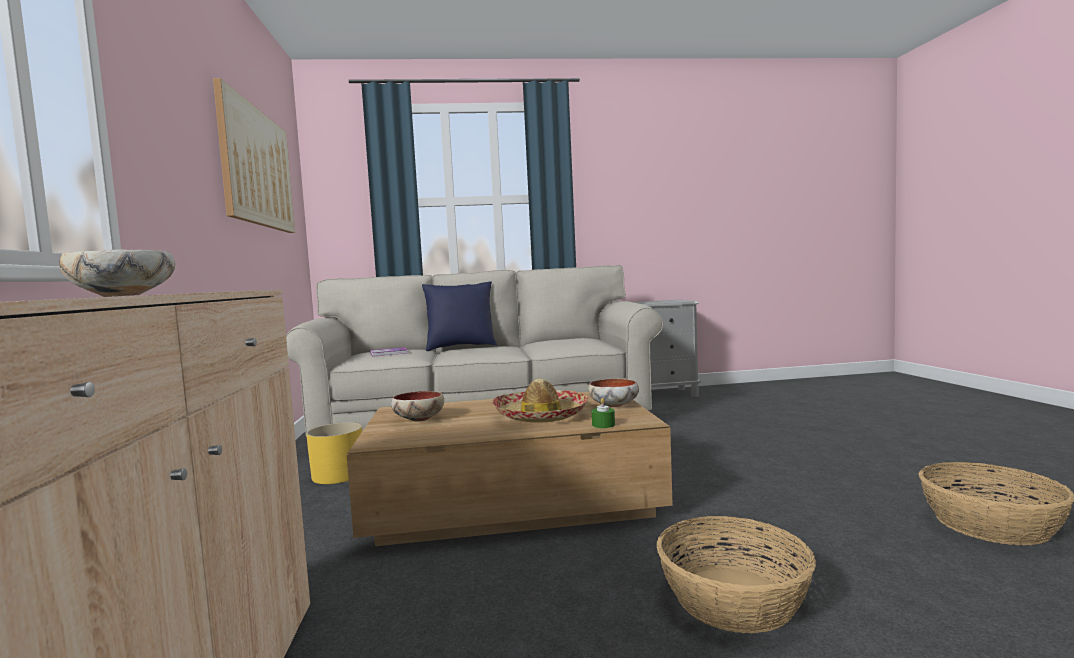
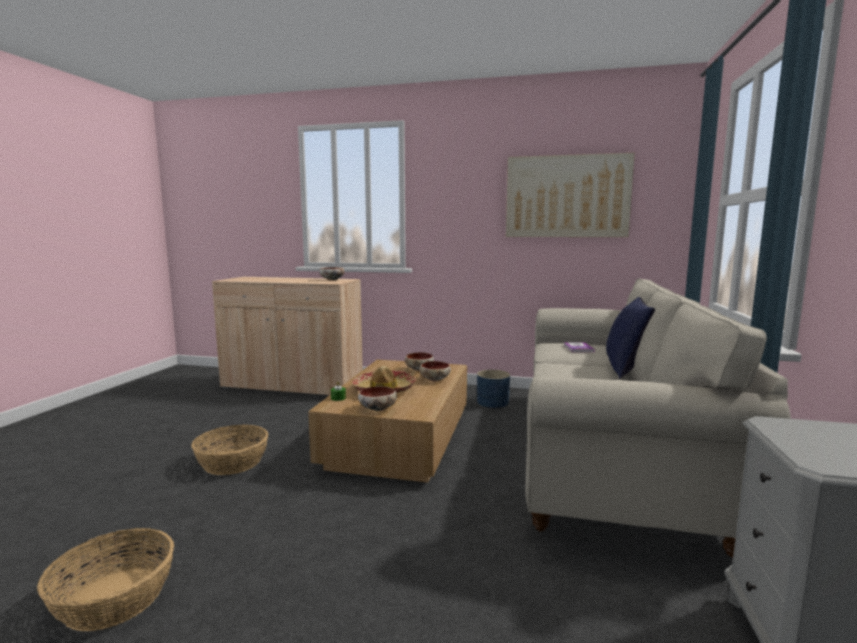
camera: 110 degrees right, 5 degrees up
(338, 475) = (493, 402): yellow planter -> blue planter
(470, 407) = (434, 379): none -> bowl

